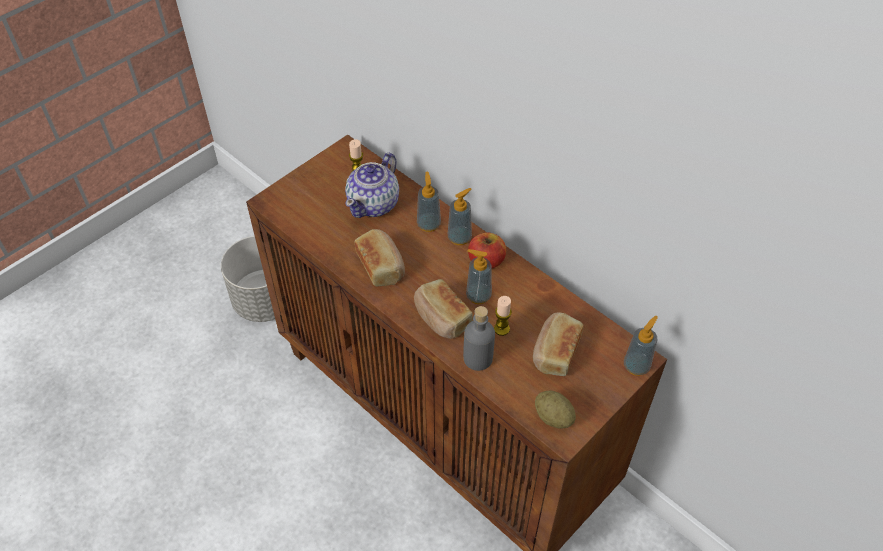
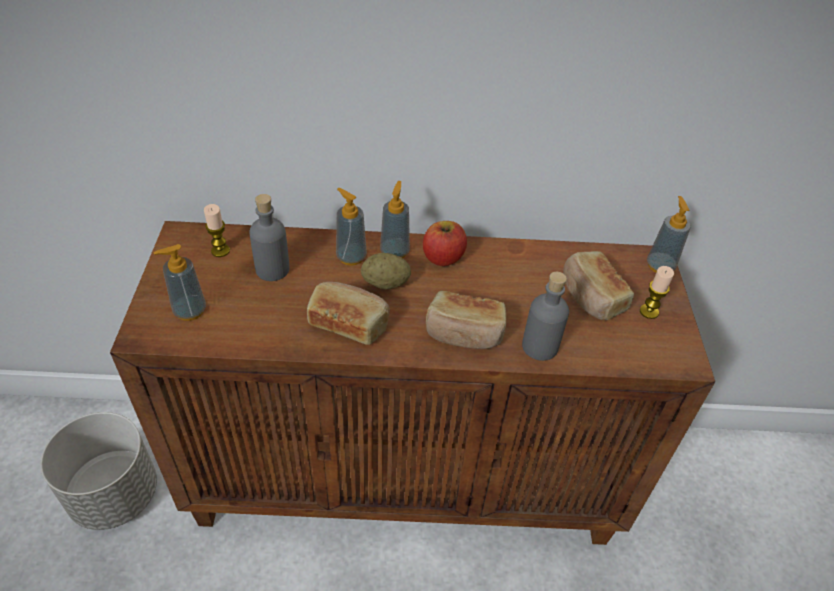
camera: 45 degrees left, 5 degrees down
(374, 204) = (272, 269): teapot -> grey bottle
(478, 296) = (473, 291): soap dispenser -> soap dispenser (190, 311)
(501, 329) = (527, 307): candle -> candle (649, 311)
(553, 417) = (659, 352): potato -> potato (385, 283)

